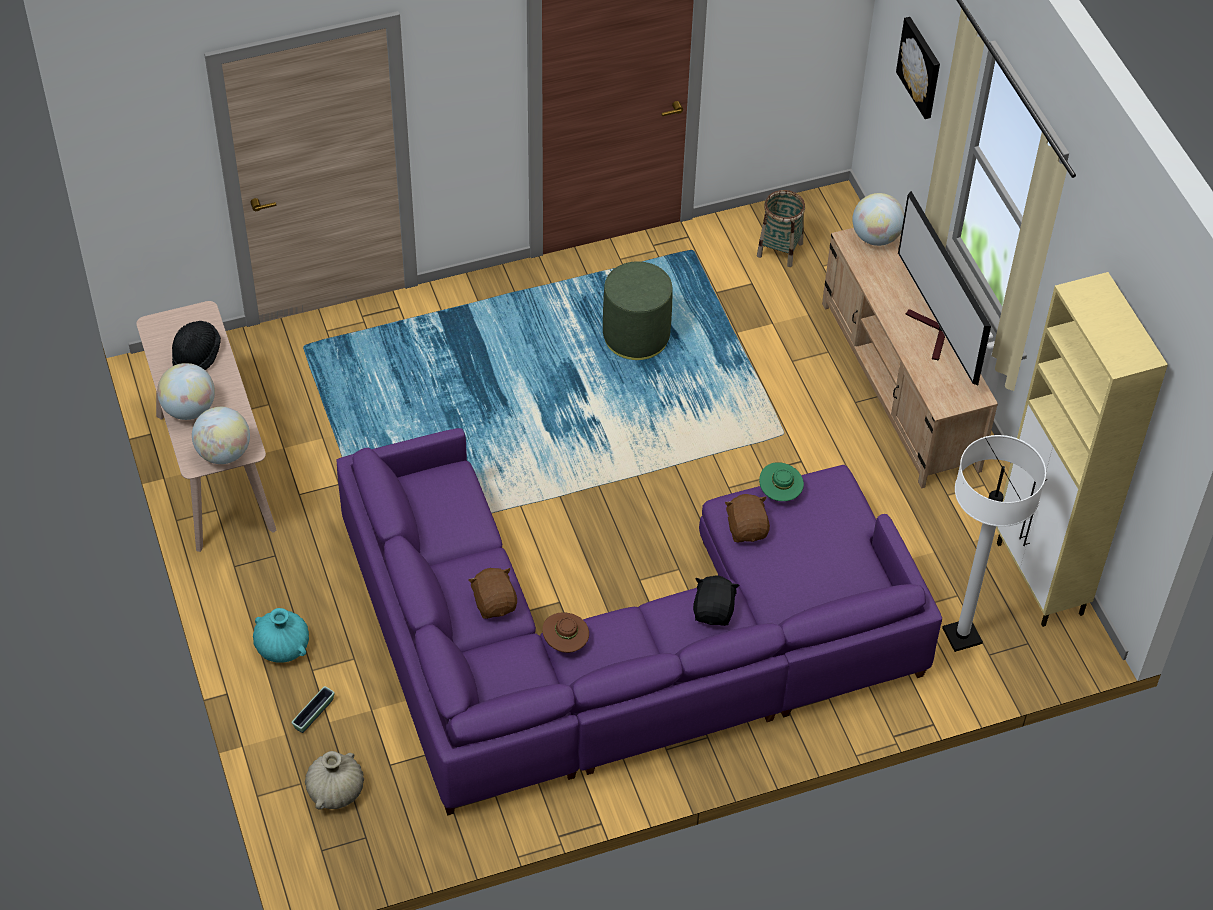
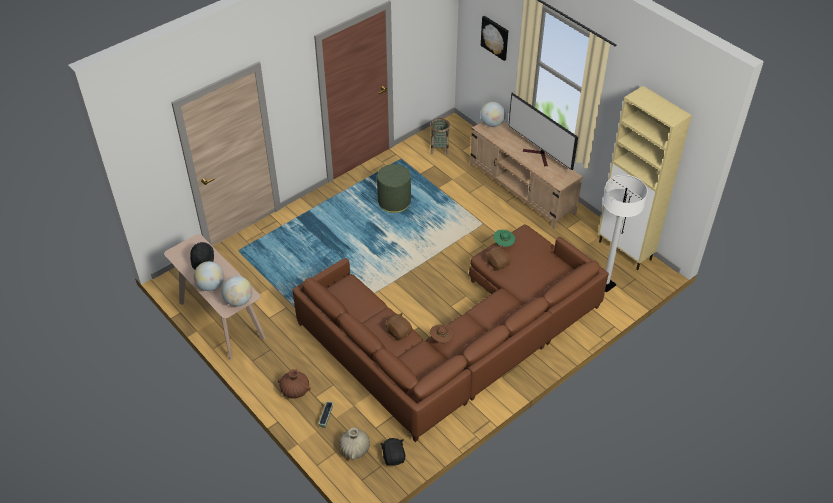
camera: 20 degrees left, 5 degrees down
(282, 647) = (295, 390): turquoise vase -> brown vase
(620, 645) = (456, 337): purple sofa -> brown sofa
(714, 611) = (502, 304): black plush toy -> black plush toy (394, 457)

